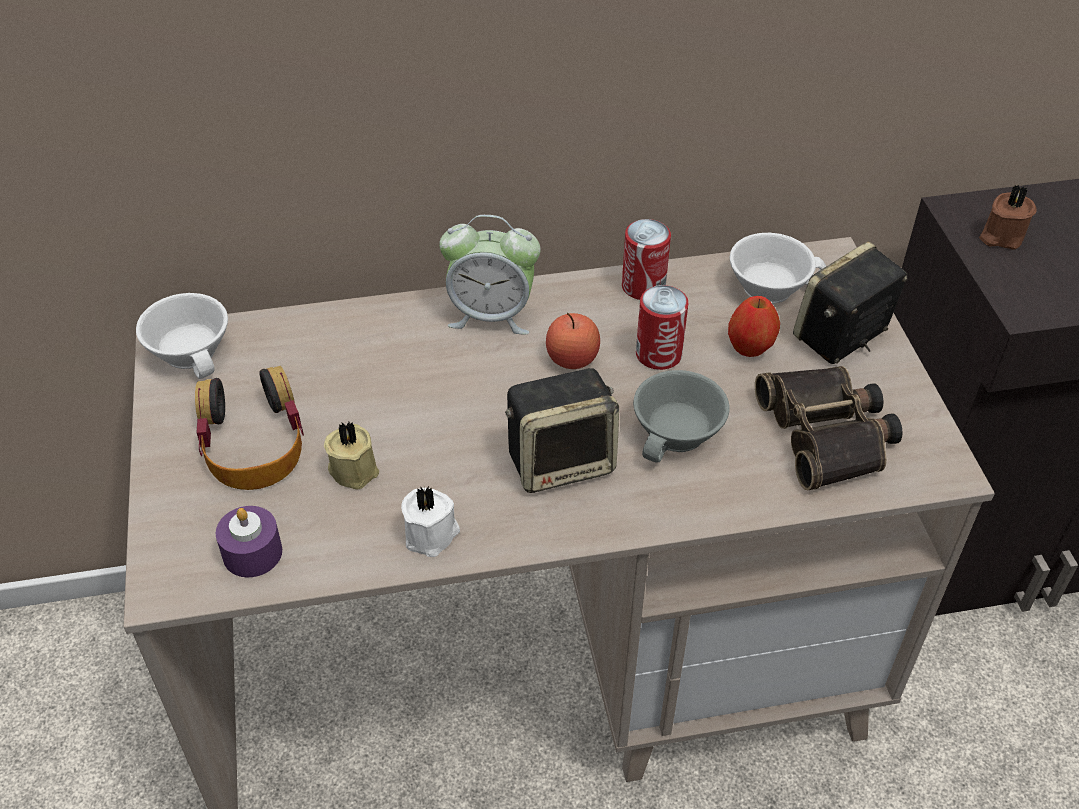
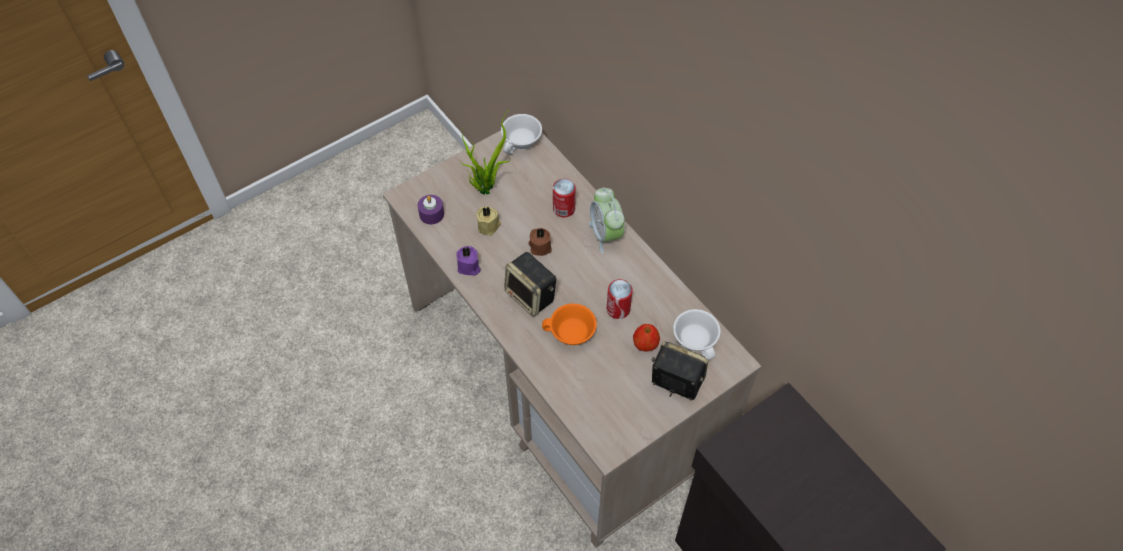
camera: 65 degrees right, 10 degrees up
(252, 441) = (485, 186): headphones -> potted plant
(432, 535) = (469, 267): white candle -> purple candle
(572, 359) = (595, 276): apple -> none
(643, 286) = (662, 286): can -> can (564, 209)
(679, 435) = (571, 335): grey cup -> orange cup
(828, 434) = (604, 394): binoculars -> none
(1000, 236) = (777, 428): brown candle -> brown candle (539, 247)

